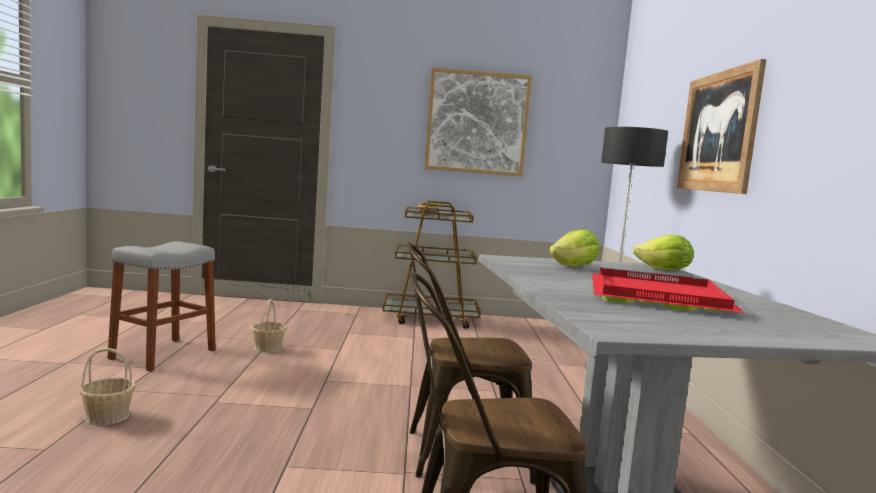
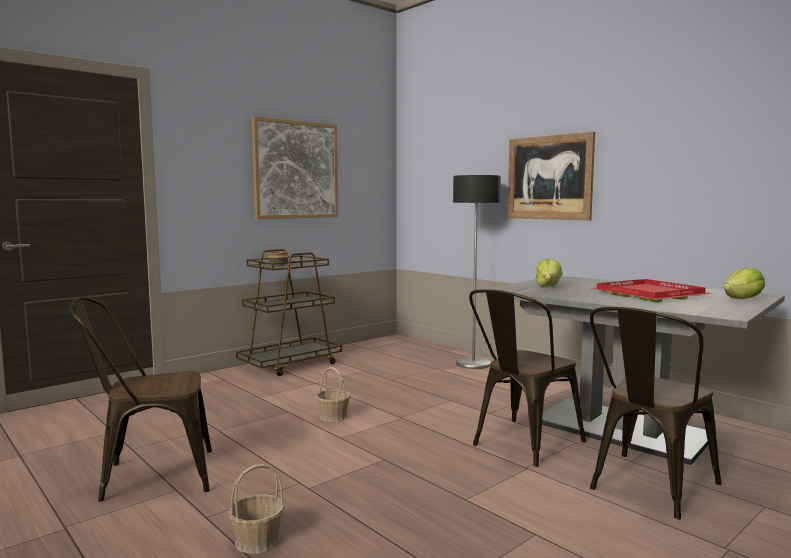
camera: 40 degrees left, 0 degrees up
(163, 354) = (148, 476): grey stool -> brown chair
(268, 348) = (229, 433): basket -> basket (333, 416)
(664, 270) = (574, 278): lettuce -> lettuce (742, 299)

